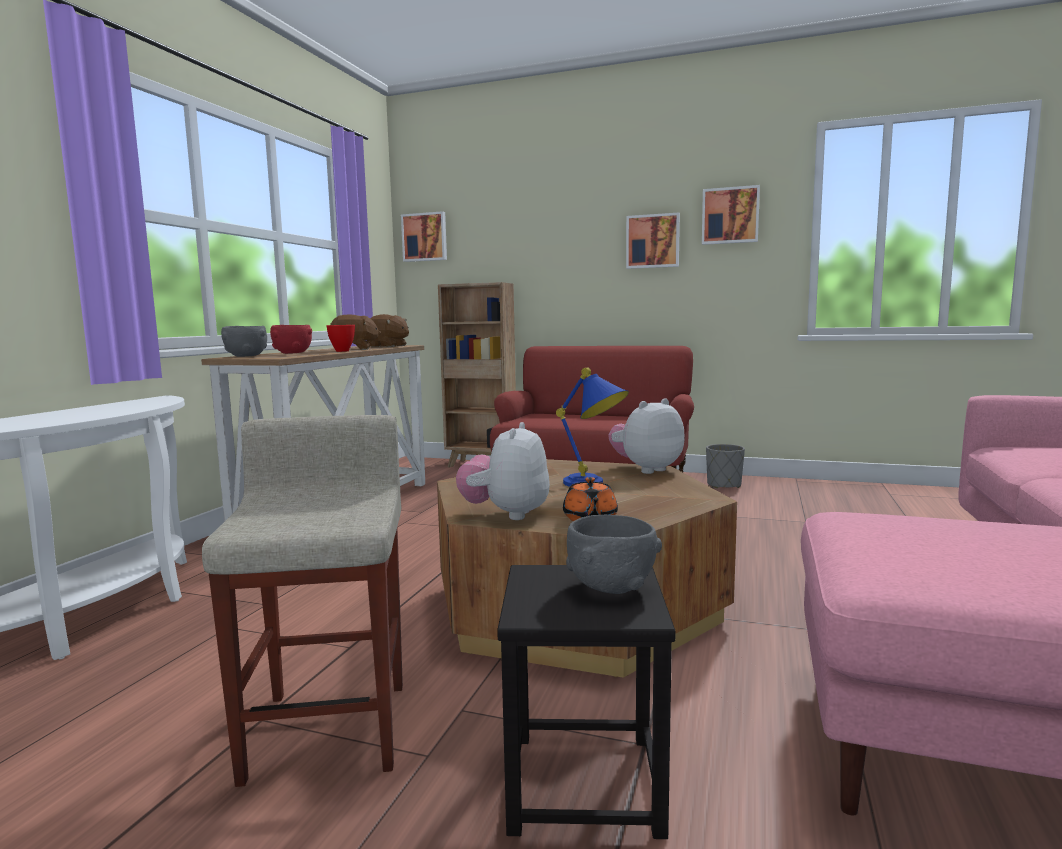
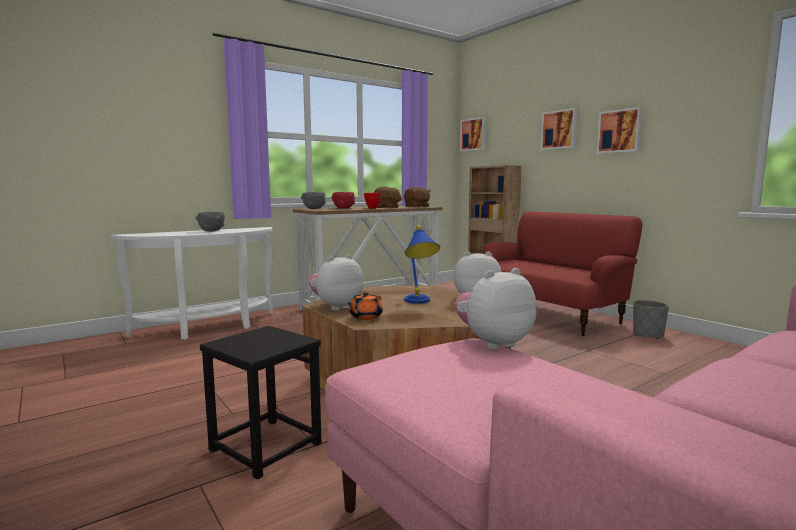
camera: 35 degrees right, 0 degrees up
(329, 728) = (219, 391): beige stool -> none
(611, 587) = (276, 343): grey bowl -> grey bowl (211, 231)
(730, 215) = (685, 106): picture -> picture (559, 129)
(873, 512) = (493, 343): none -> plush toy

